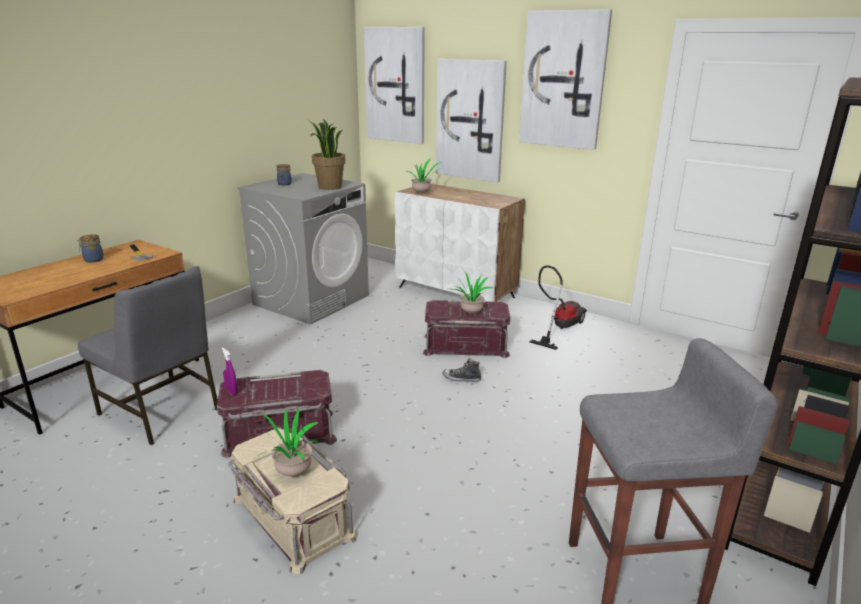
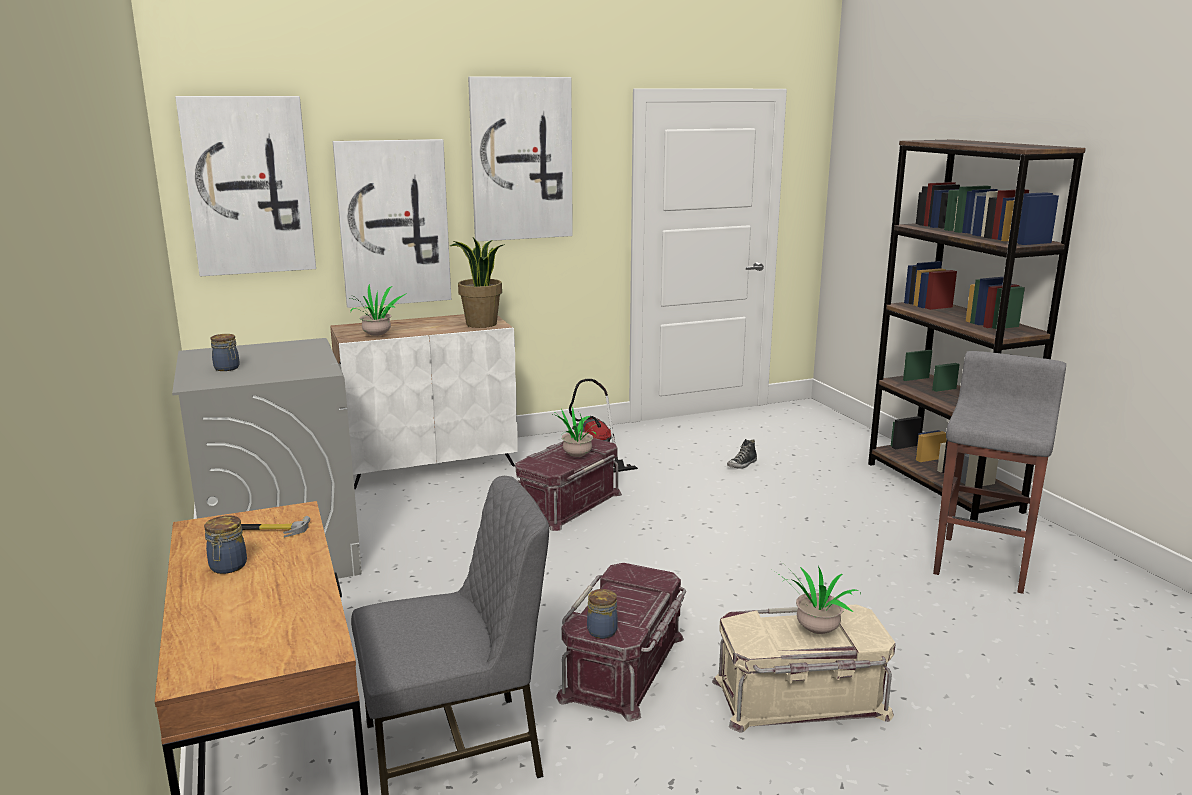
camera: 55 degrees left, 5 degrees down
(231, 391) = (602, 630): purple spray bottle -> jar
(329, 187) = (307, 353): potted plant -> potted plant (481, 324)
(461, 379) = (634, 529): shoe -> shoe (742, 464)

